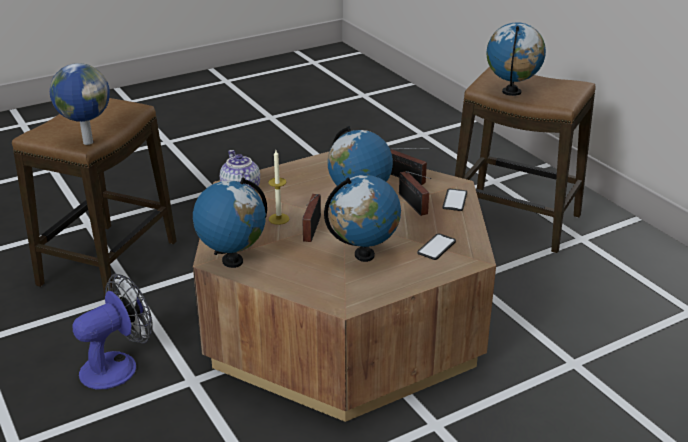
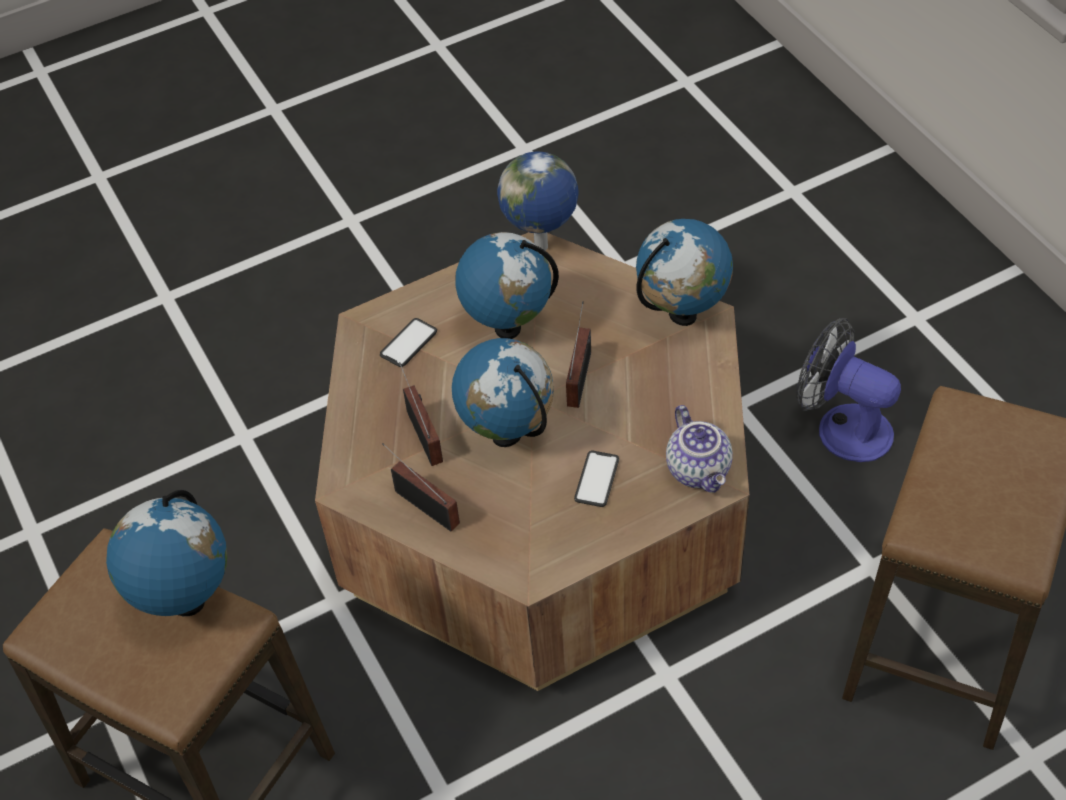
camera: 175 degrees left, 20 degrees up
(87, 142) = (951, 411): globe -> globe (542, 248)
(117, 365) = (842, 427): fan -> fan turned 75 degrees clockwise
(279, 219) = (629, 399): candle -> none
(455, 200) = (358, 445): phone -> phone (596, 479)

